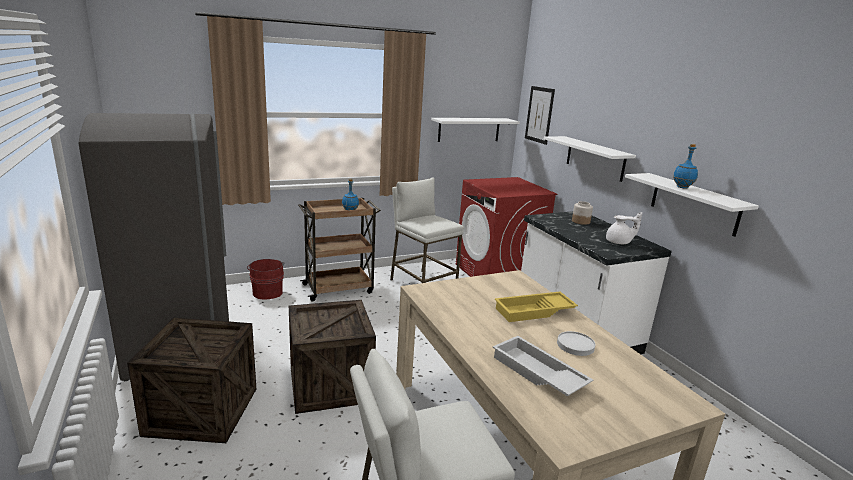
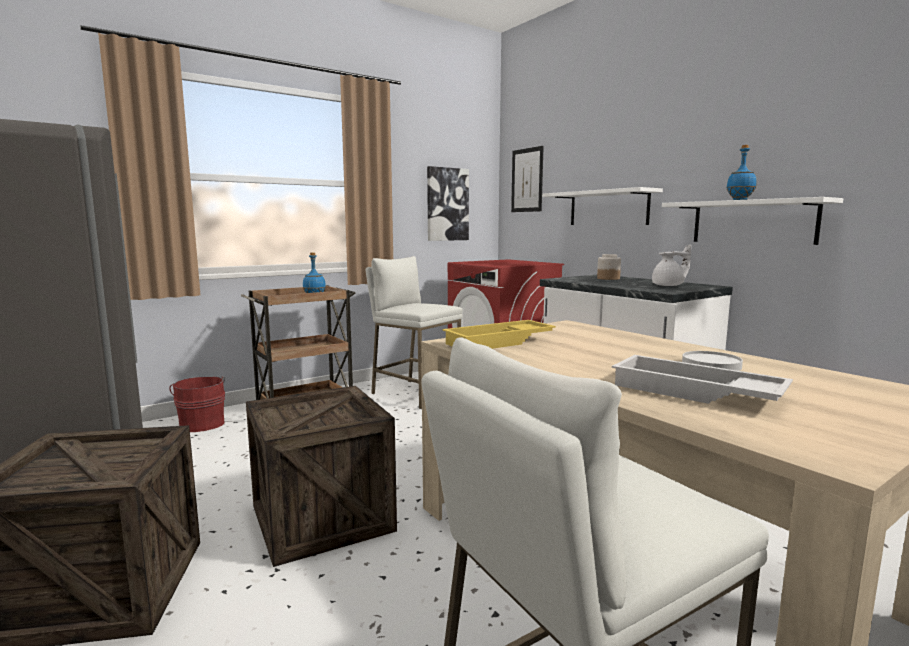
camera: 10 degrees left, 10 degrees down
(469, 129) = (447, 204): white shelf -> picture
(534, 311) = (623, 345): yellow tray -> yellow tray (499, 342)

